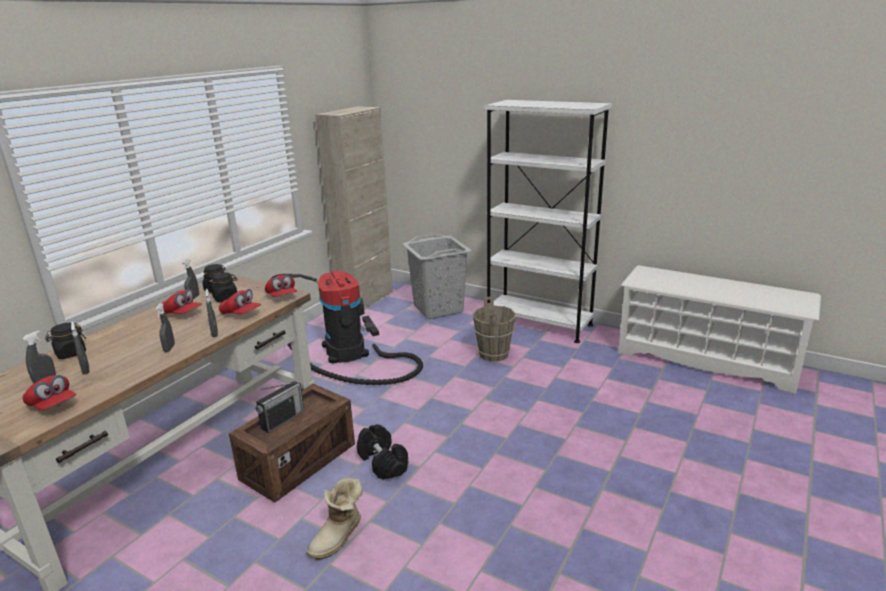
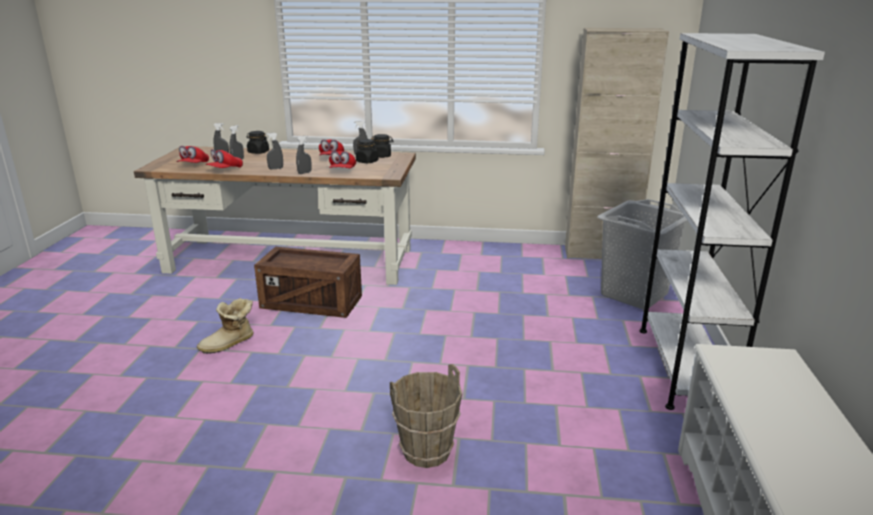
camera: 65 degrees right, 0 degrees up
(282, 296) = (384, 174): red cap -> red cap (225, 170)
(283, 420) = (303, 259): radio -> none
(339, 537) = (229, 344): boot -> boot turned 45 degrees counterclockwise
(348, 353) = (487, 275): vacuum cleaner -> none
(382, 462) = (328, 337): black dumbbell -> none
(494, 354) = (567, 351): brown bucket -> brown bucket (427, 452)

